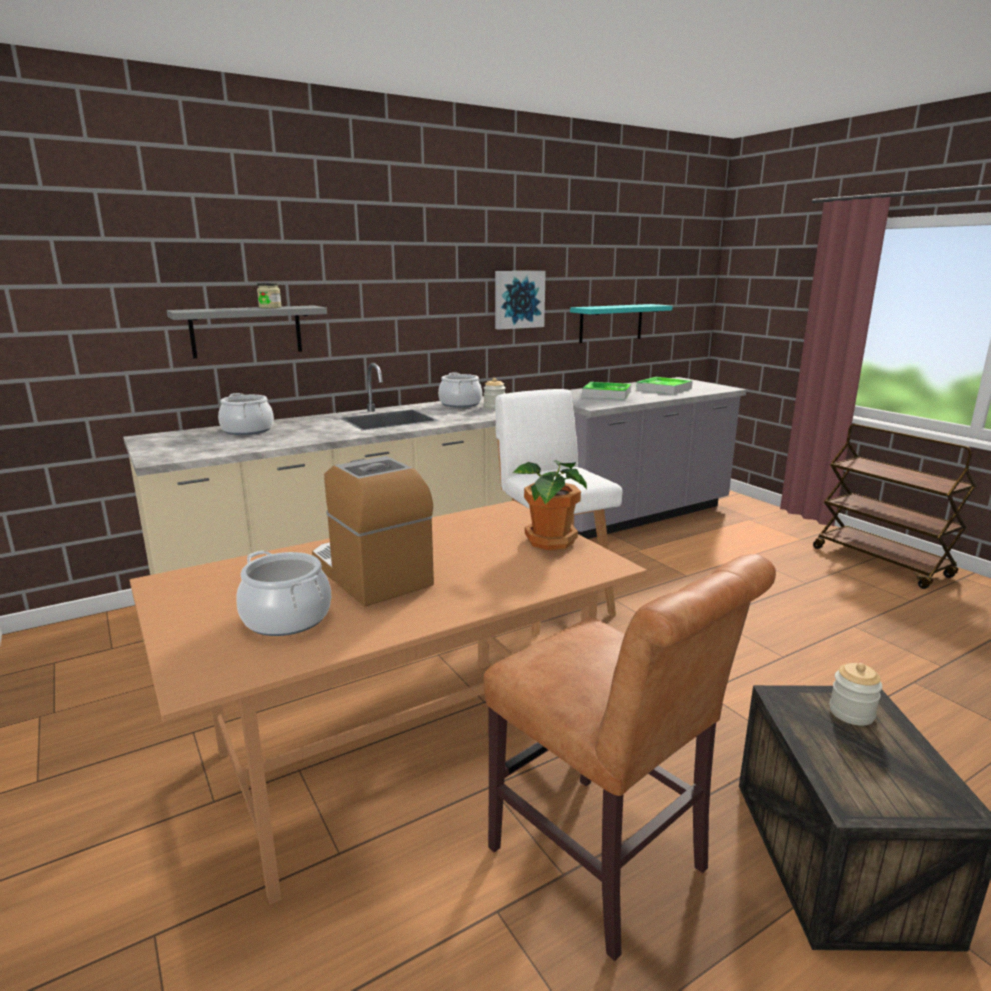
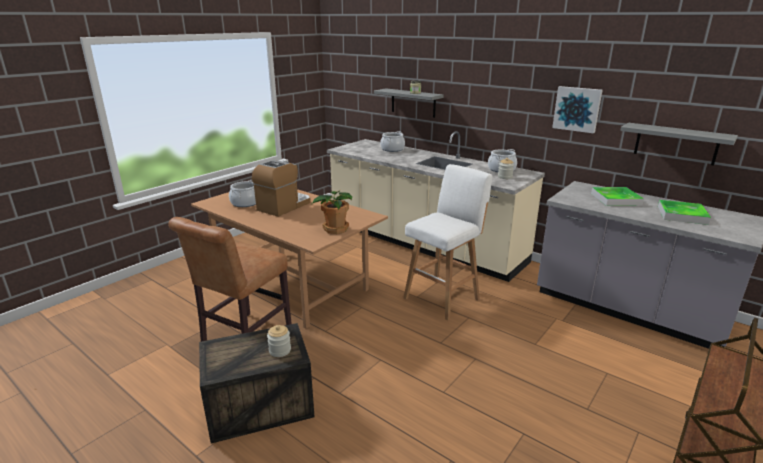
camera: 70 degrees right, 5 degrees up
(611, 323) = (676, 143): turquoise shelf -> grey shelf

